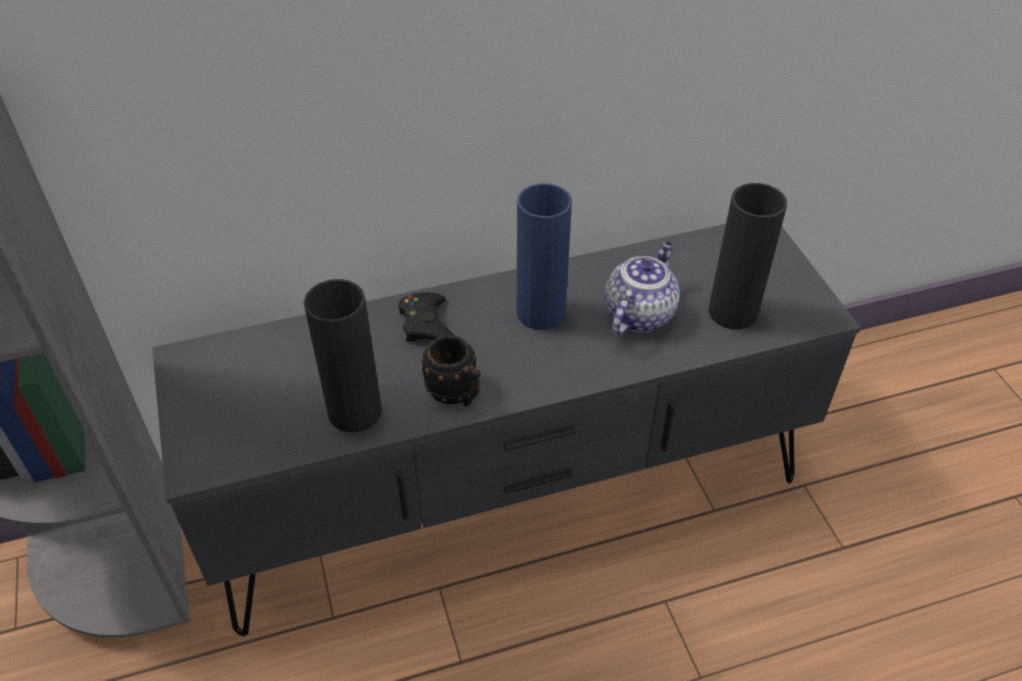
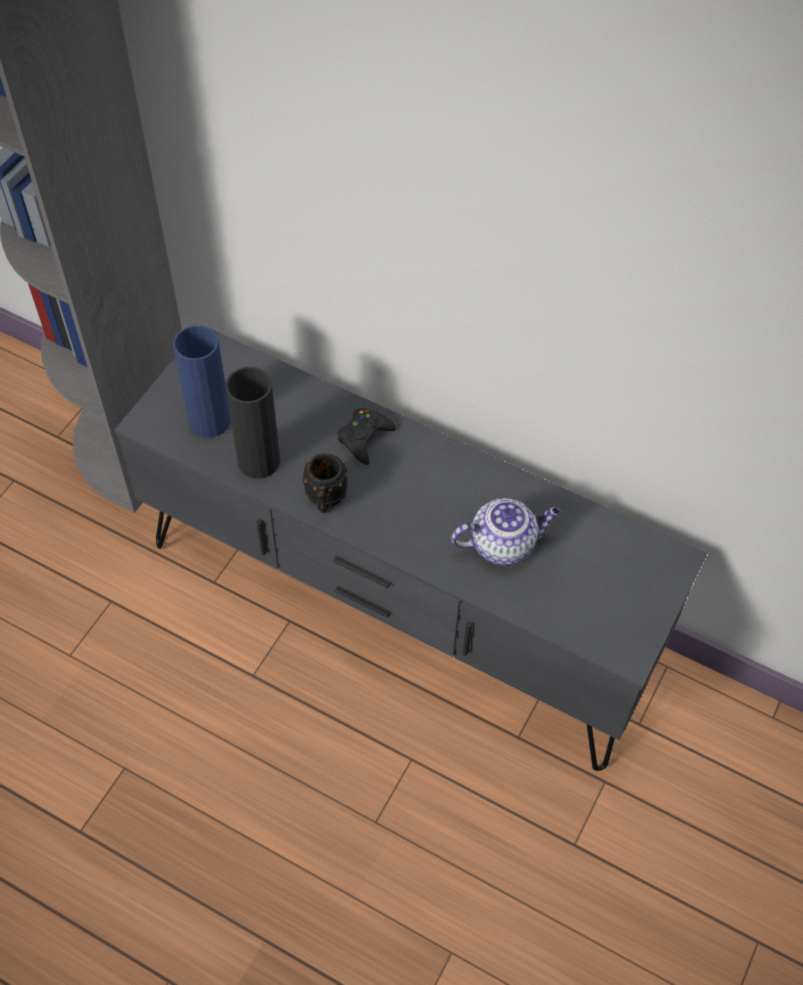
camera: 45 degrees right, 10 degrees up
(541, 313) = (442, 489): blue vase -> blue vase (210, 420)
(732, 312) = (567, 597): black vase -> none

